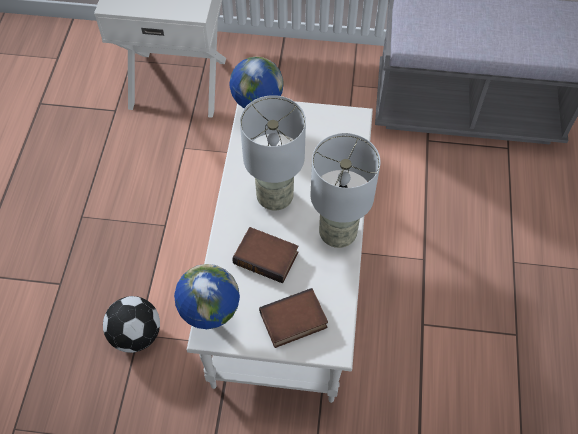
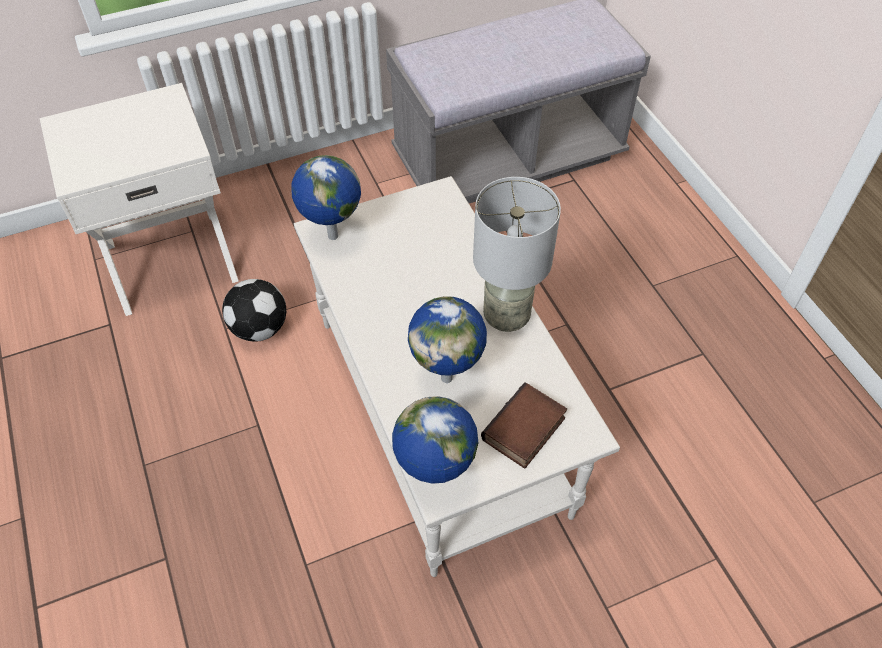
camera: 30 degrees left, 5 degrees down
(136, 335) = (303, 567): football -> football (260, 329)
(267, 257) = (448, 377): book -> globe
(274, 198) = (412, 312): grey table lamp -> none

